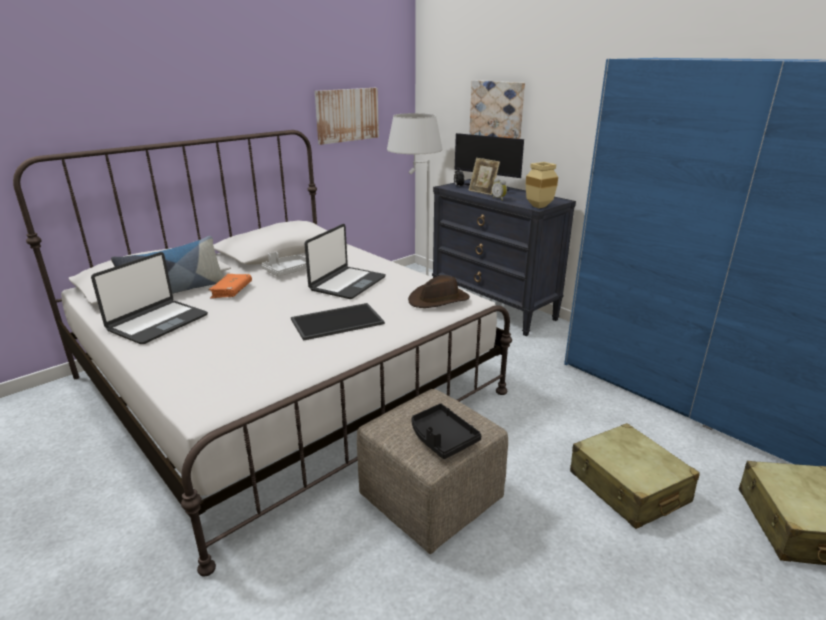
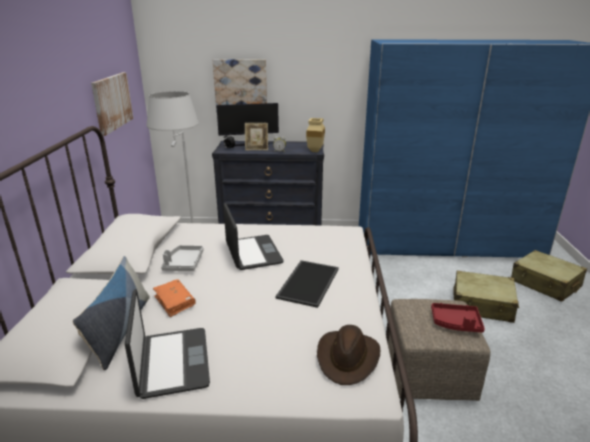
camera: 45 degrees left, 0 degrees up
(439, 300) = (333, 238): brown hat -> brown hat (348, 358)
(442, 438) = (456, 323): black tray -> red tray

